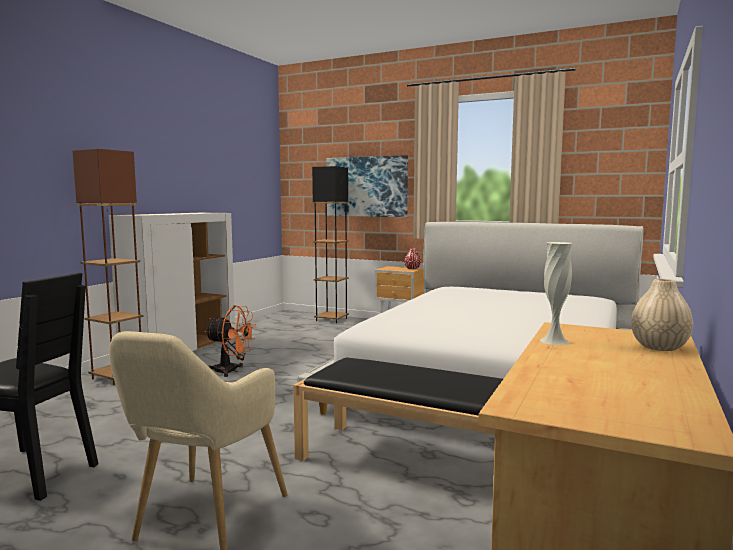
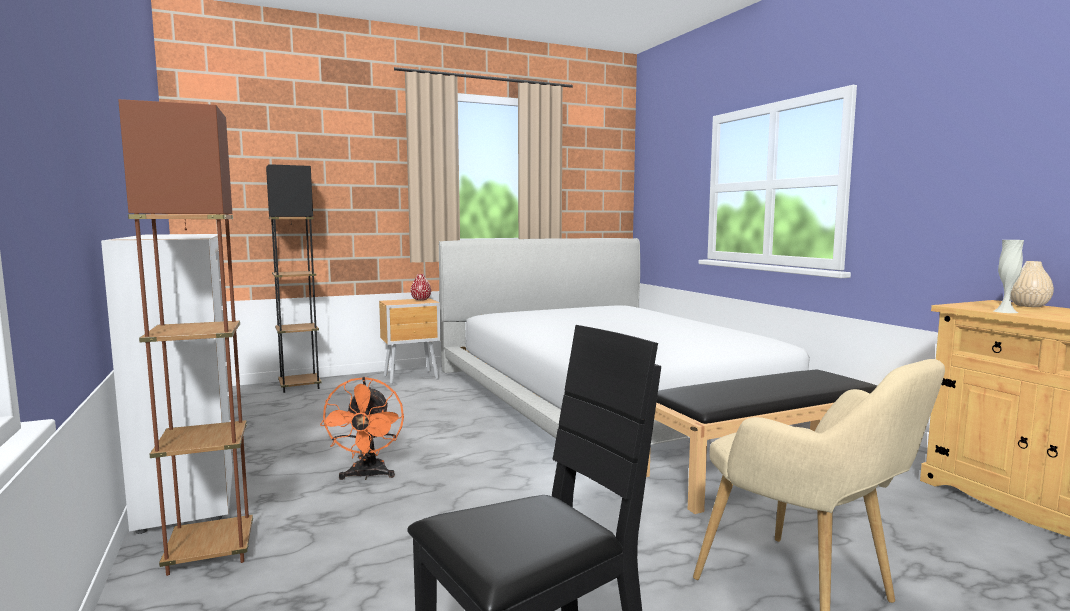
camera: 50 degrees left, 0 degrees up
(231, 371) = (367, 476): orange fan -> orange fan turned 120 degrees clockwise
(366, 186) = (331, 196): picture -> none

